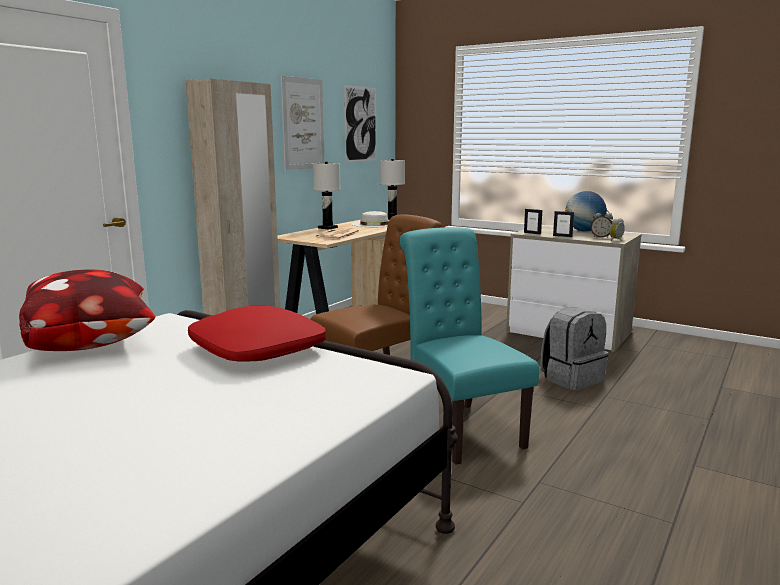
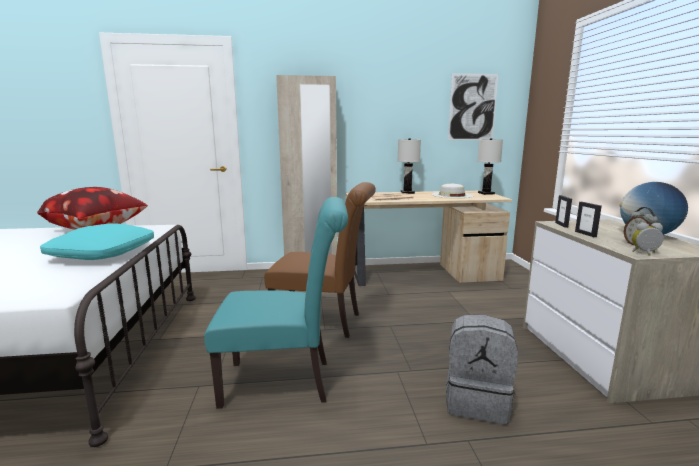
camera: 50 degrees right, 0 degrees up
(256, 350) = (102, 253): red pillow -> turquoise pillow
(303, 124) = (397, 107): picture -> none
(460, 428) = (285, 382): turquoise chair -> turquoise chair turned 60 degrees clockwise

